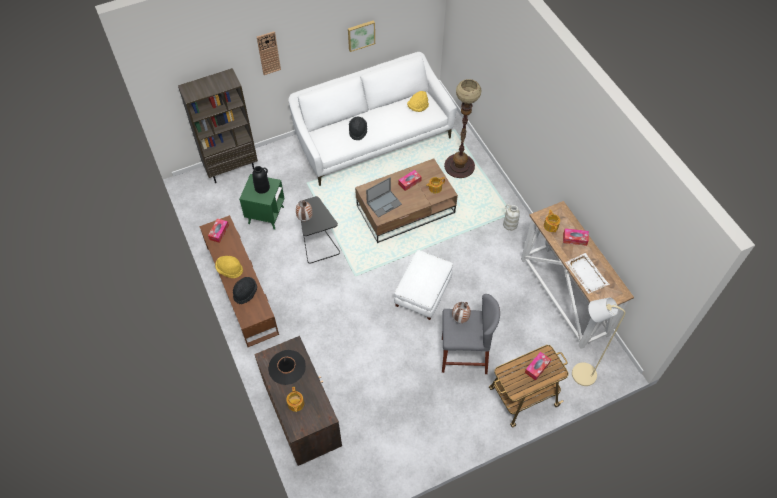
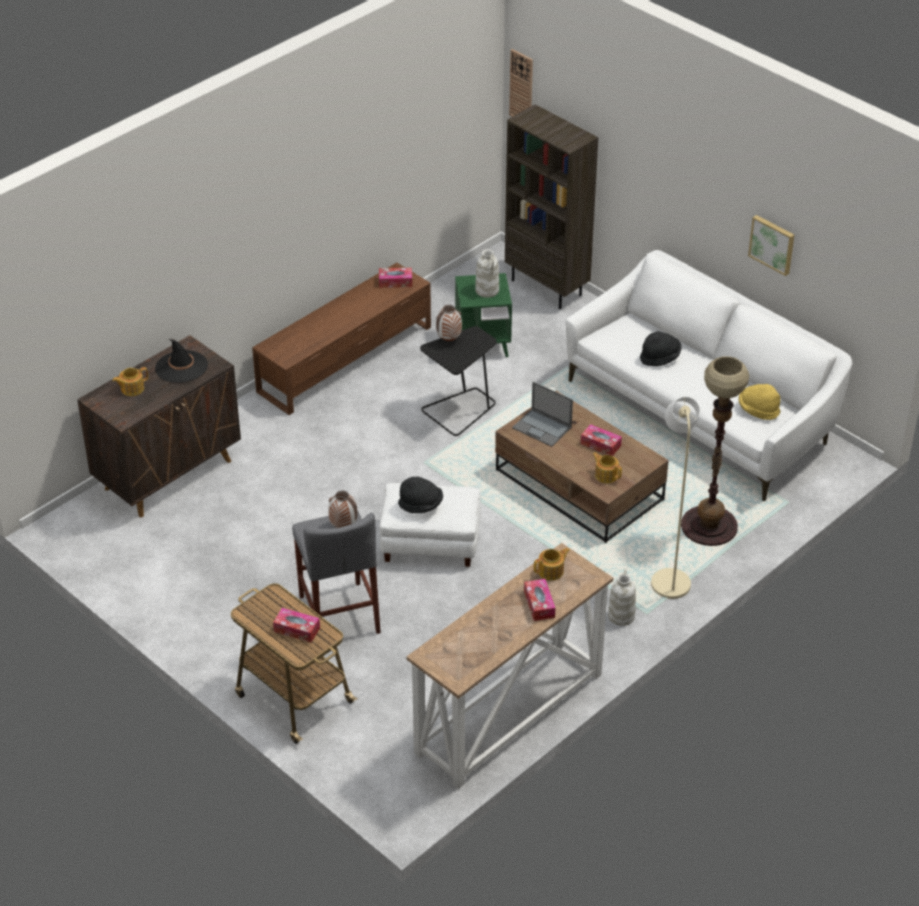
camera: 70 degrees right, 15 degrees down
(230, 269) = (340, 309): yellow hat -> none
(245, 293) = (309, 334): black hat -> black hat (421, 505)
(262, 187) = (487, 290): black vase -> white vase
(268, 53) = (649, 158): wall clock -> wall clock (521, 87)
(579, 373) = (366, 759): beige floor lamp -> beige floor lamp (669, 578)
(586, 273) = (475, 629): white tray -> none

